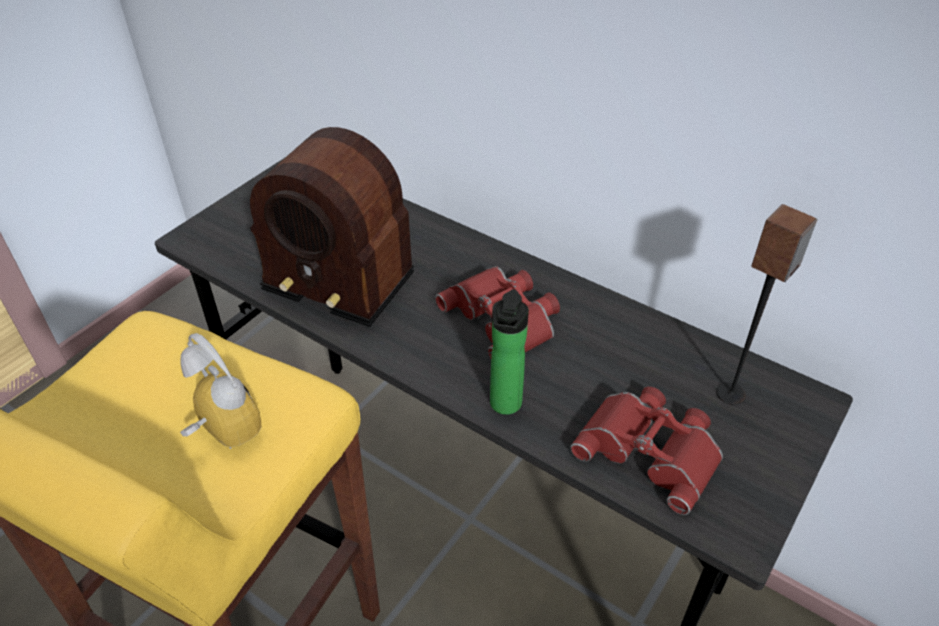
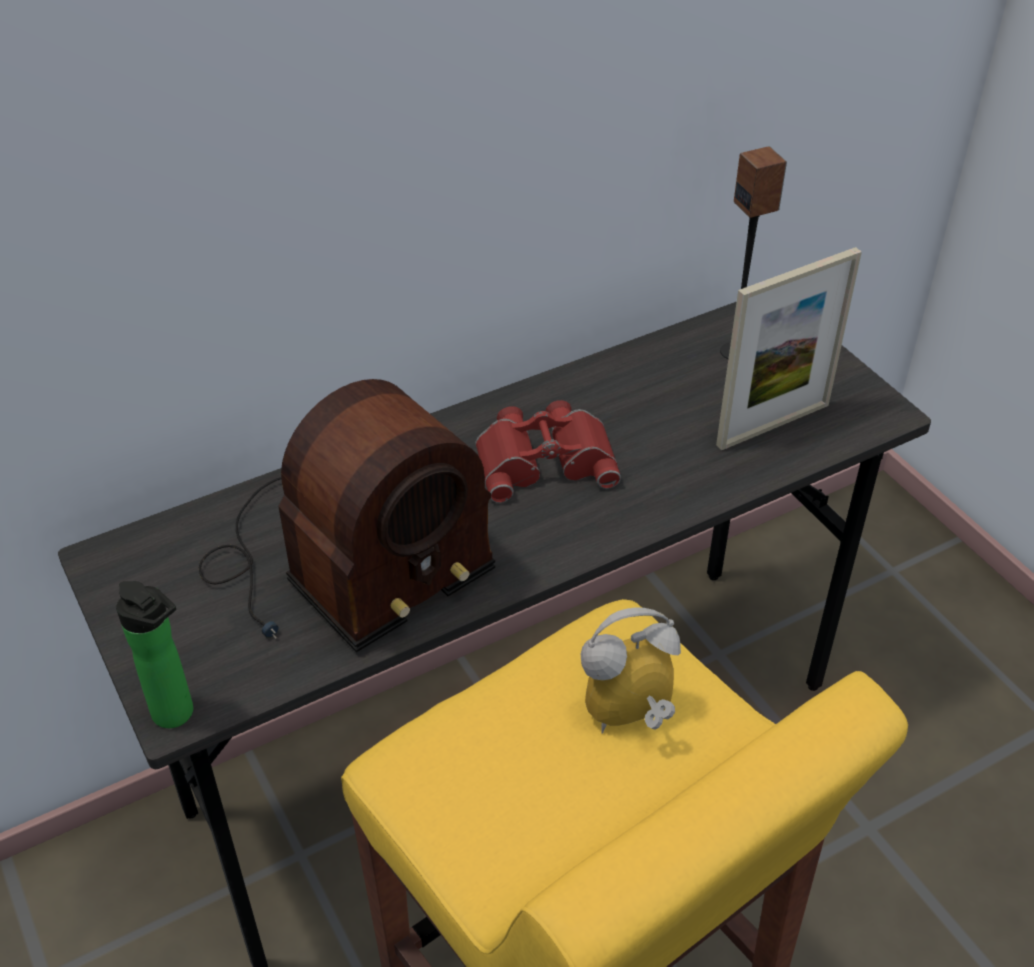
camera: 65 degrees left, 0 degrees up
(504, 407) = (671, 501): bottle -> bottle (177, 715)
(651, 449) = (773, 425): red binoculars -> picture frame

